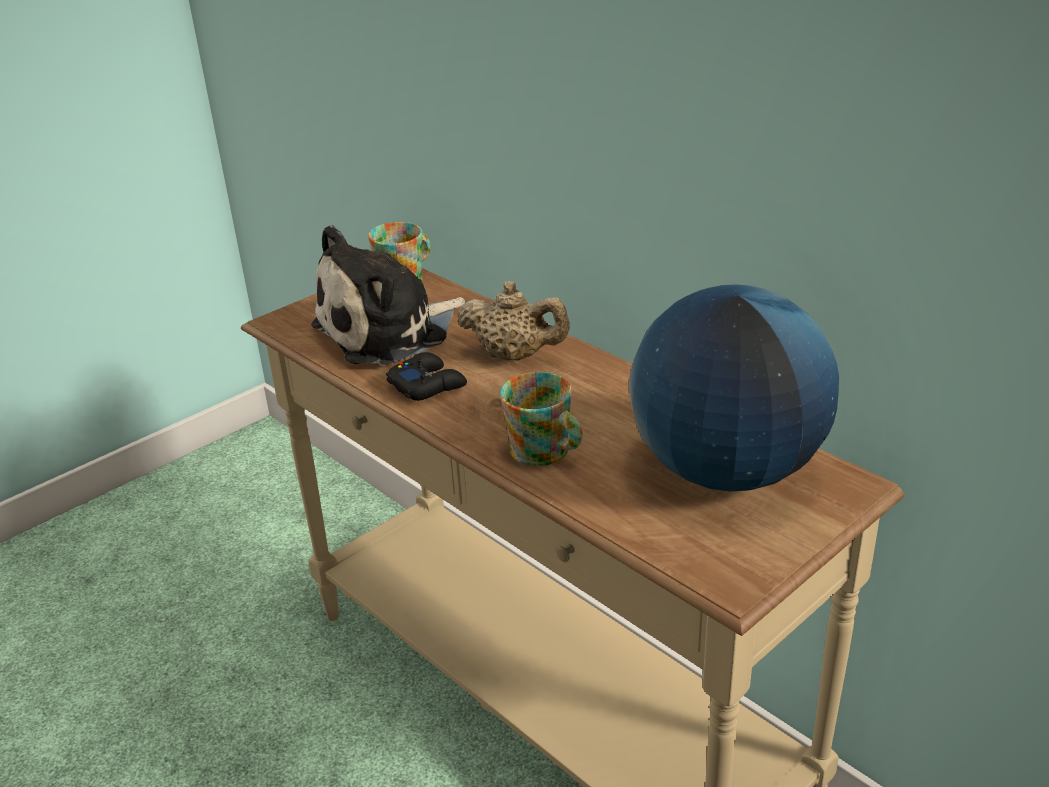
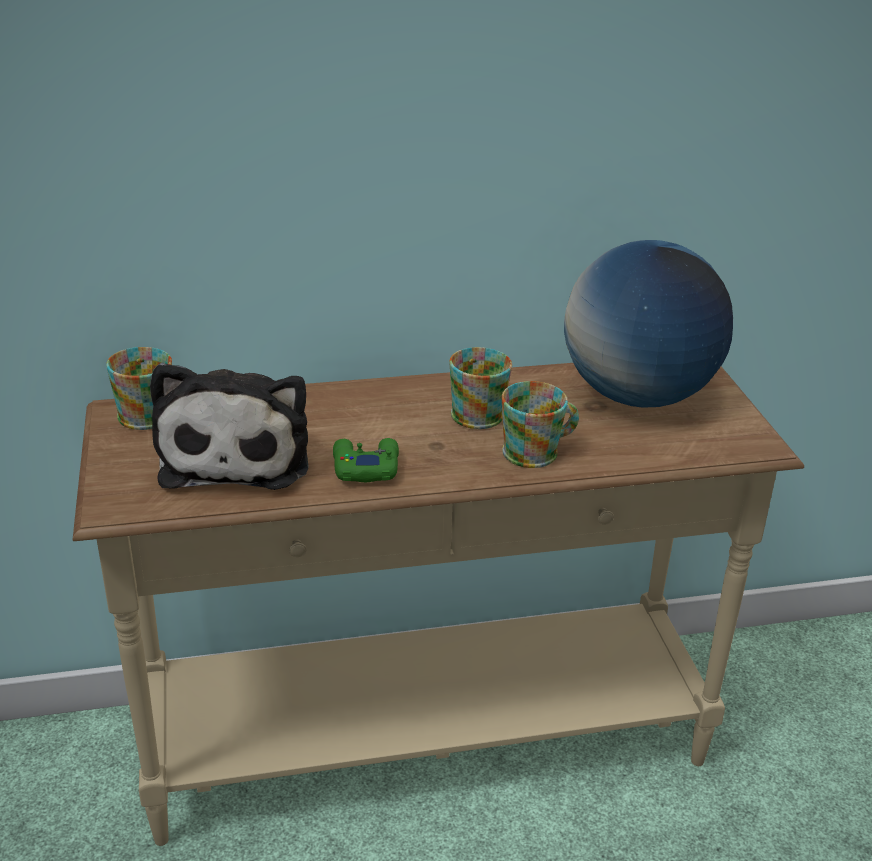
camera: 60 degrees left, 0 degrees up
(427, 385) = (365, 467): black game controller -> green game controller
(515, 356) = (373, 412): beige teapot -> none
(576, 398) = (475, 412): none -> mug

